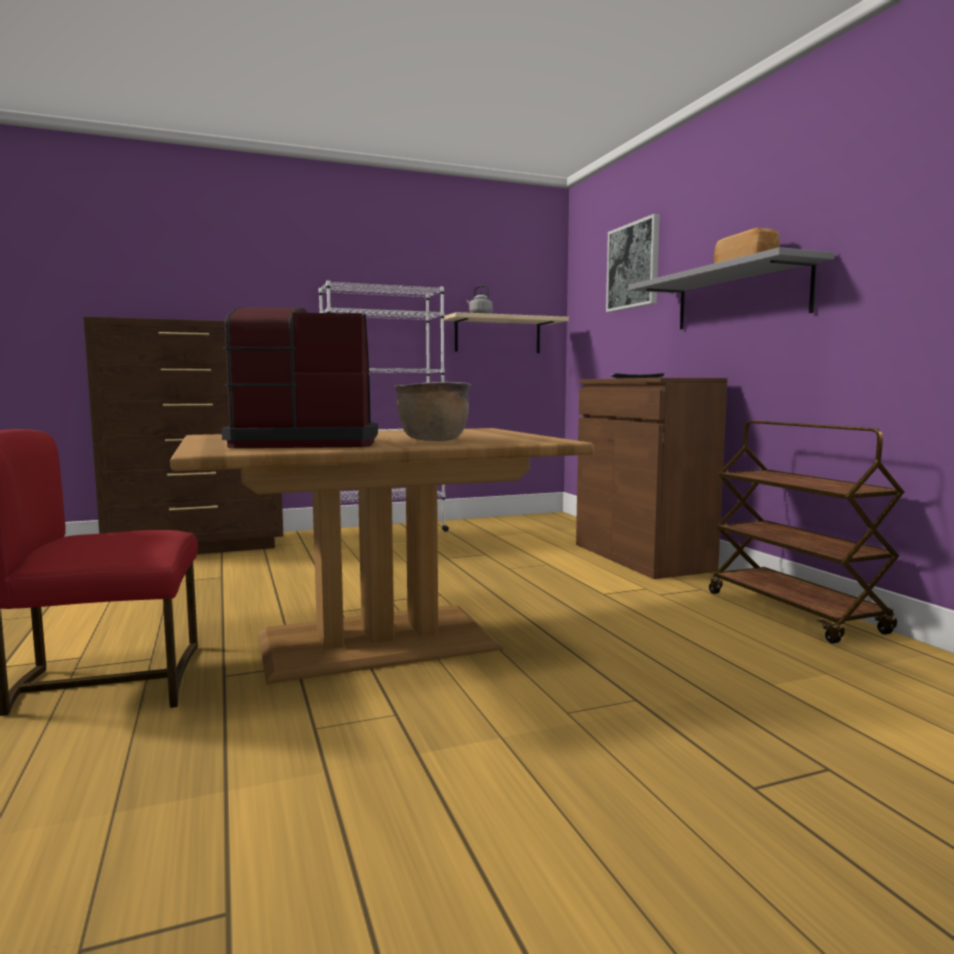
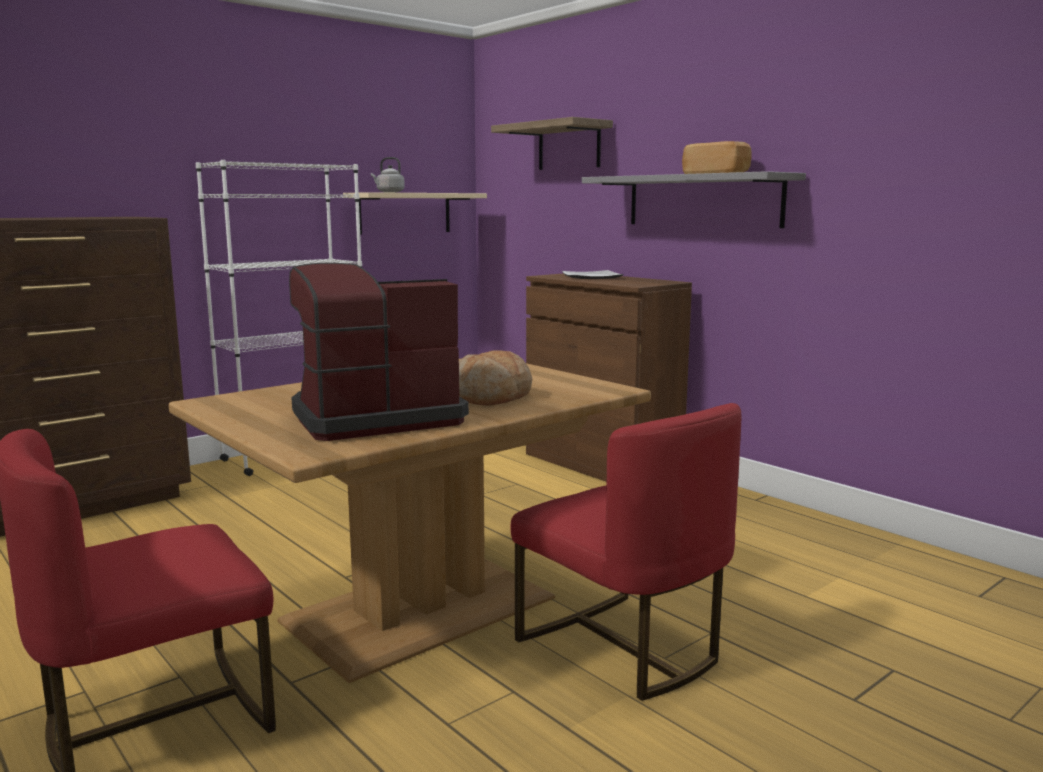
camera: 20 degrees left, 5 degrees up
(432, 440) = (491, 397): brown cooking pot -> bread
(532, 697) = (623, 647): none -> red chair
(633, 266) = (569, 146): picture -> shelf
(795, 612) = (776, 514): brown cart -> none

